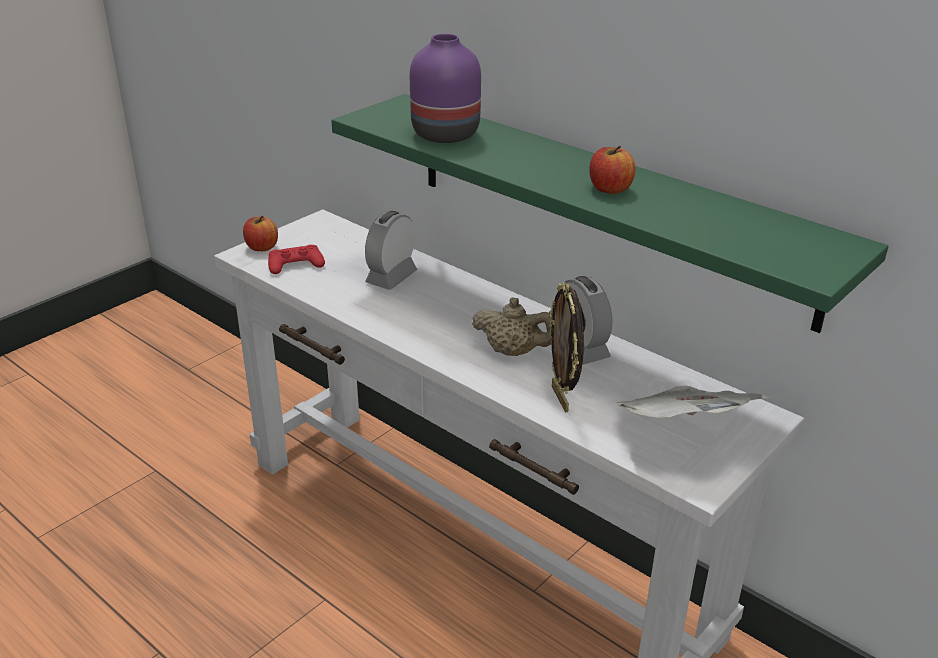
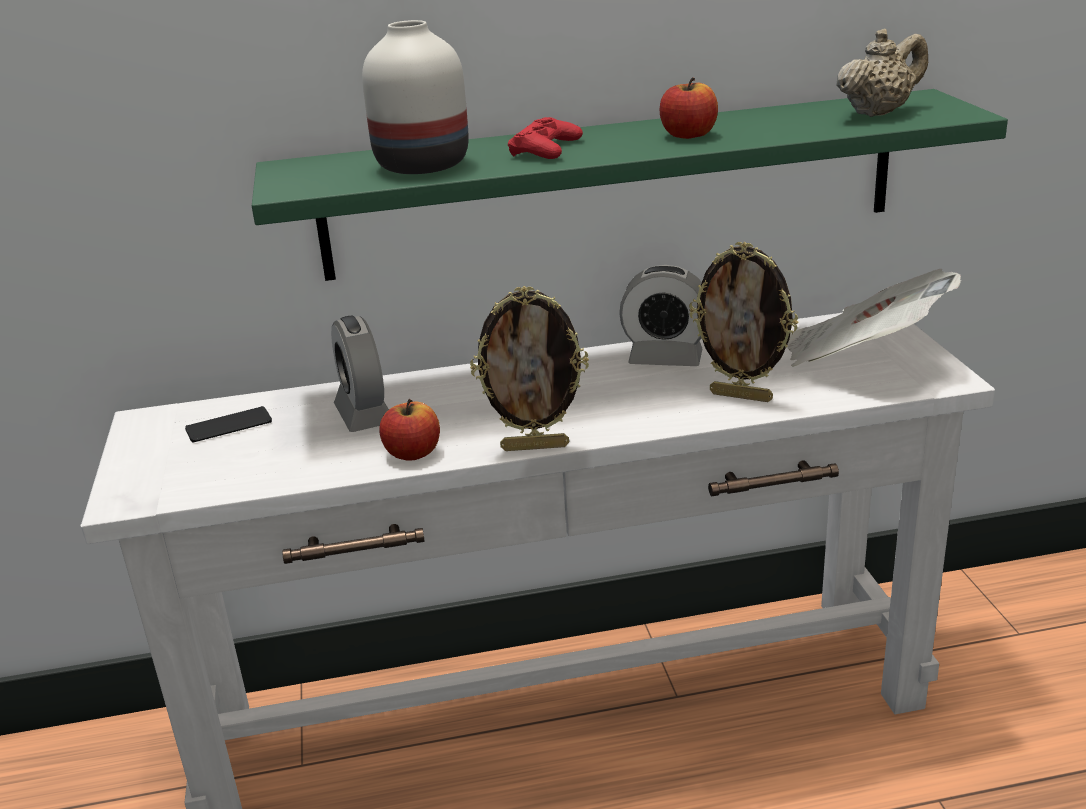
camera: 50 degrees left, 5 degrees down
(261, 247) = (132, 481): apple -> apple (413, 453)
(295, 265) = (223, 469): red game controller -> red game controller (546, 149)
(339, 245) = (229, 425): none -> phone
(412, 347) = (535, 446): none -> picture frame
(444, 134) = (419, 165): purple vase -> white vase
(513, 352) = (625, 393): beige teapot -> beige teapot (878, 113)

